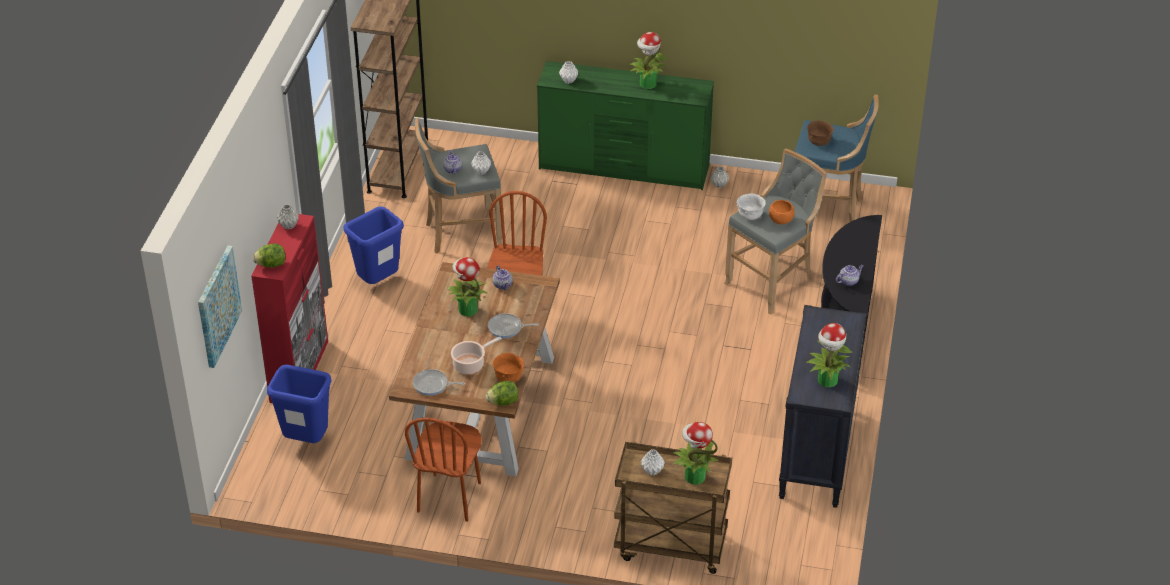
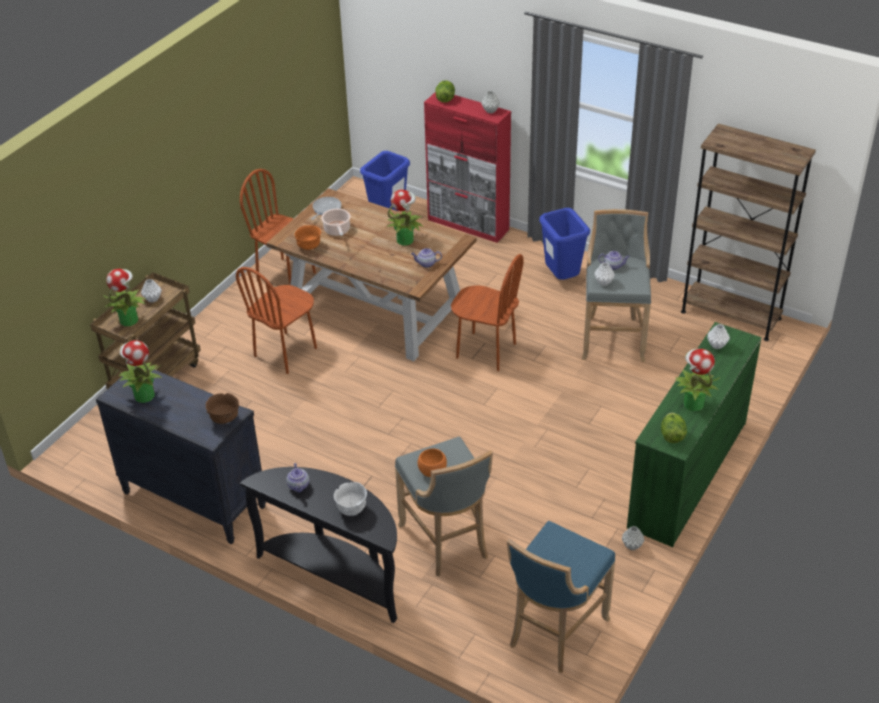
camera: 110 degrees right, 0 degrees up
(218, 306) = (389, 58): picture -> none
(503, 402) = (283, 239): lettuce -> lettuce (672, 436)
(507, 328) = (369, 256): frying pan -> none
(582, 456) = (286, 352): none -> brown chair
(750, 216) = (451, 450): white bowl -> white bowl (351, 509)
(819, 142) = (561, 548): brown bowl -> brown bowl (224, 419)

